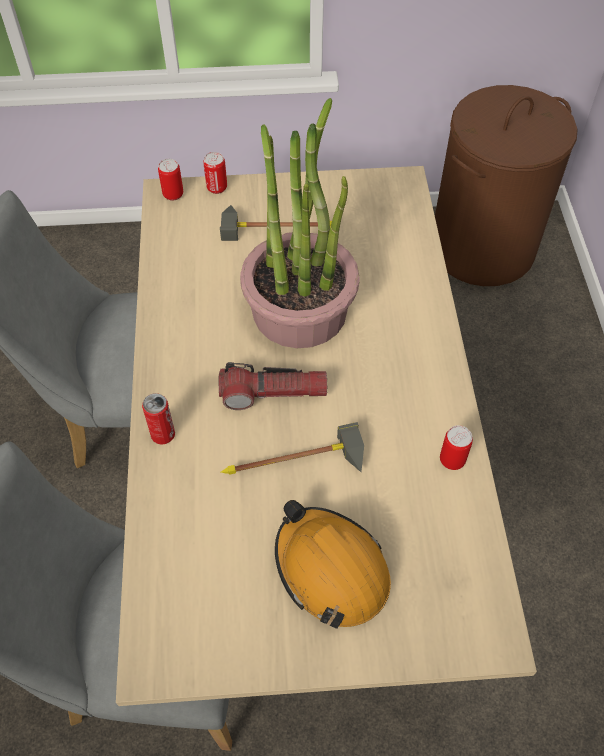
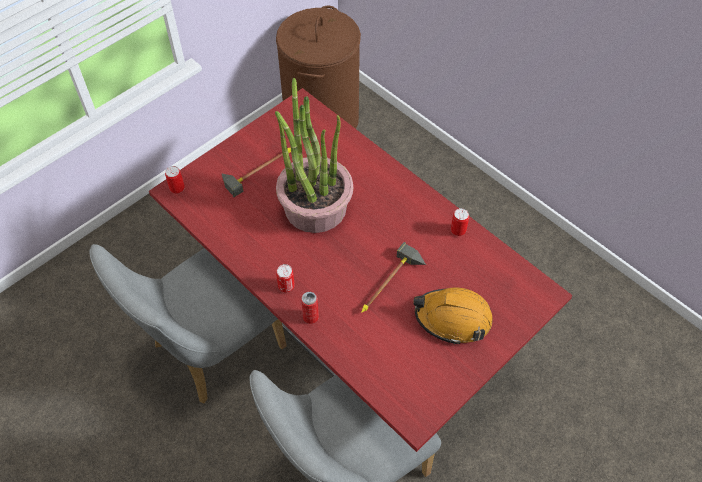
camera: 40 degrees left, 0 degrees up
(217, 188) = (199, 169): can -> can (286, 286)
(273, 393) = (345, 258): flashlight -> none
(301, 501) = (350, 326): beige dining table -> red dining table

